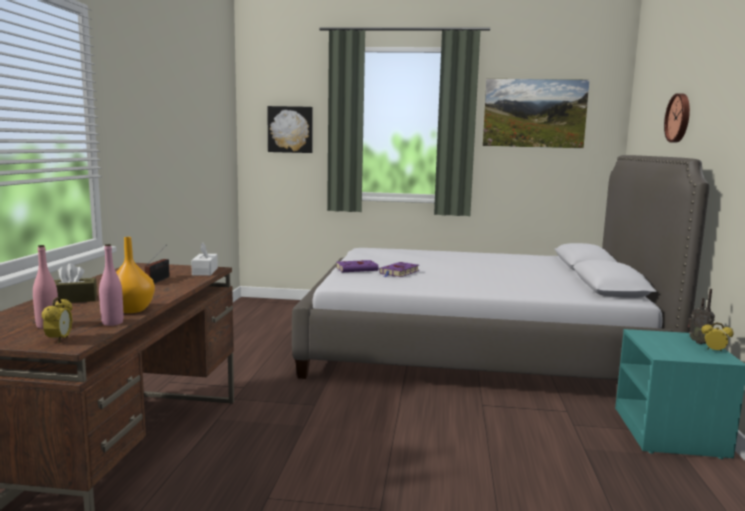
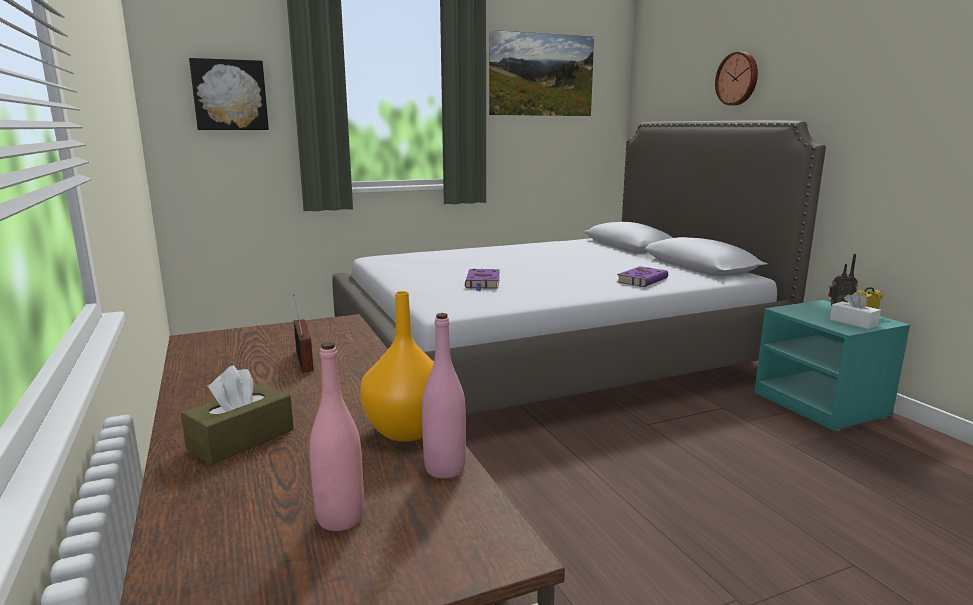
camera: 30 degrees left, 5 degrees up
(59, 340) = (450, 546): alarm clock -> none
(205, 271) = (340, 329): white tissue box -> white tissue box (853, 322)
(358, 269) = (429, 286): purple book -> purple book (642, 280)

